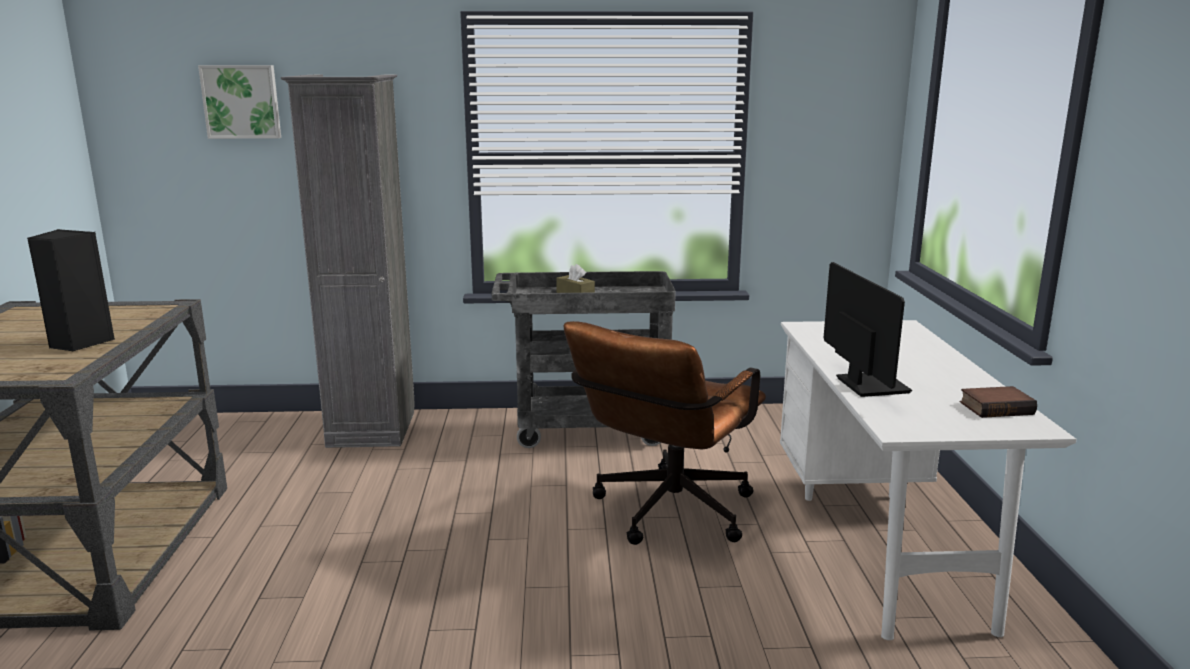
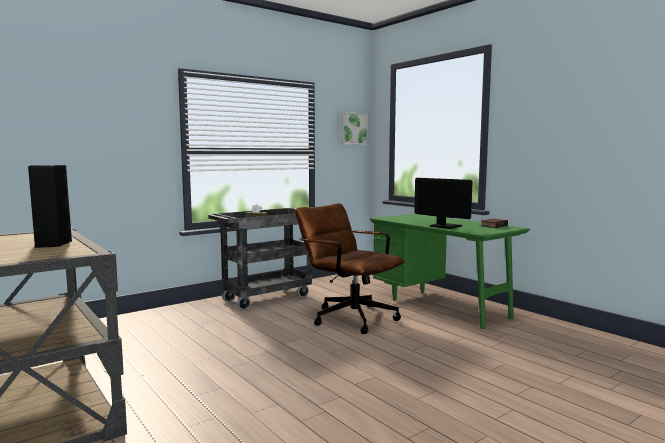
camera: 35 degrees left, 10 degrees down
(242, 101) = (36, 111): picture -> picture (353, 128)
(373, 429) = (137, 321): grey cabinet -> none
(665, 515) = (348, 316): brown office chair -> brown office chair turned 135 degrees clockwise
(883, 545) = (441, 306): white desk -> green desk

